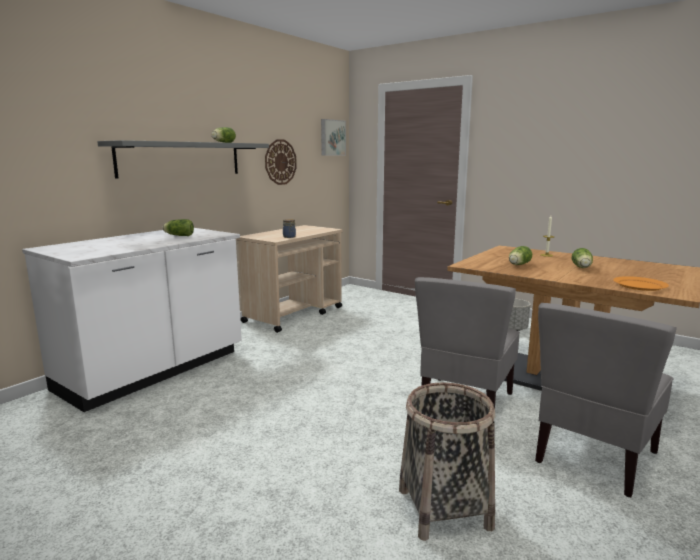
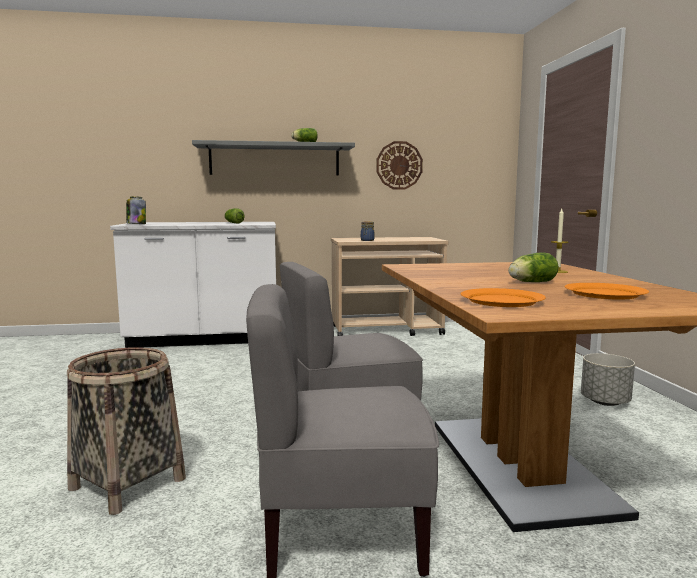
camera: 45 degrees right, 5 degrees down
(85, 253) = (136, 224): none -> jar
(332, 137) = (485, 138): picture -> none
(518, 265) = (460, 271): lettuce -> none
(635, 270) = (605, 294): none -> orange plate

